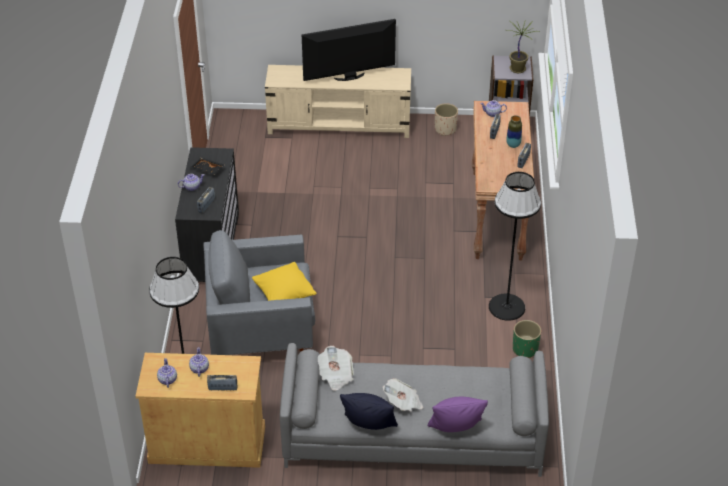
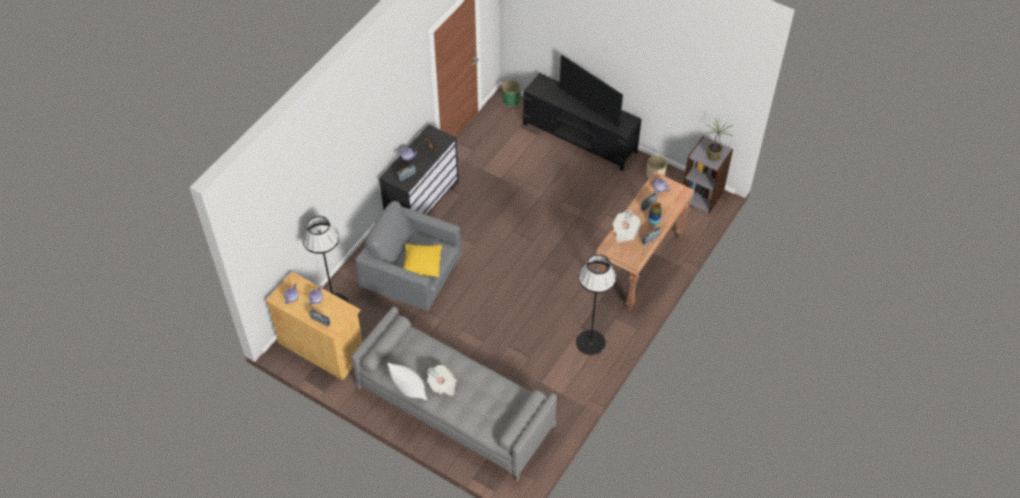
camera: 30 degrees right, 10 degrees up
(335, 375) = (414, 342): newspaper -> newspaper (625, 232)
(339, 124) = (580, 138): beige tv stand -> black tv stand
(350, 77) = (590, 108): television -> television turned 150 degrees counterclockwise
(369, 425) = (409, 390): black pillow -> white pillow
(455, 428) = (463, 421): purple pillow -> none
(525, 349) = (578, 381): green planter -> green planter (511, 100)

